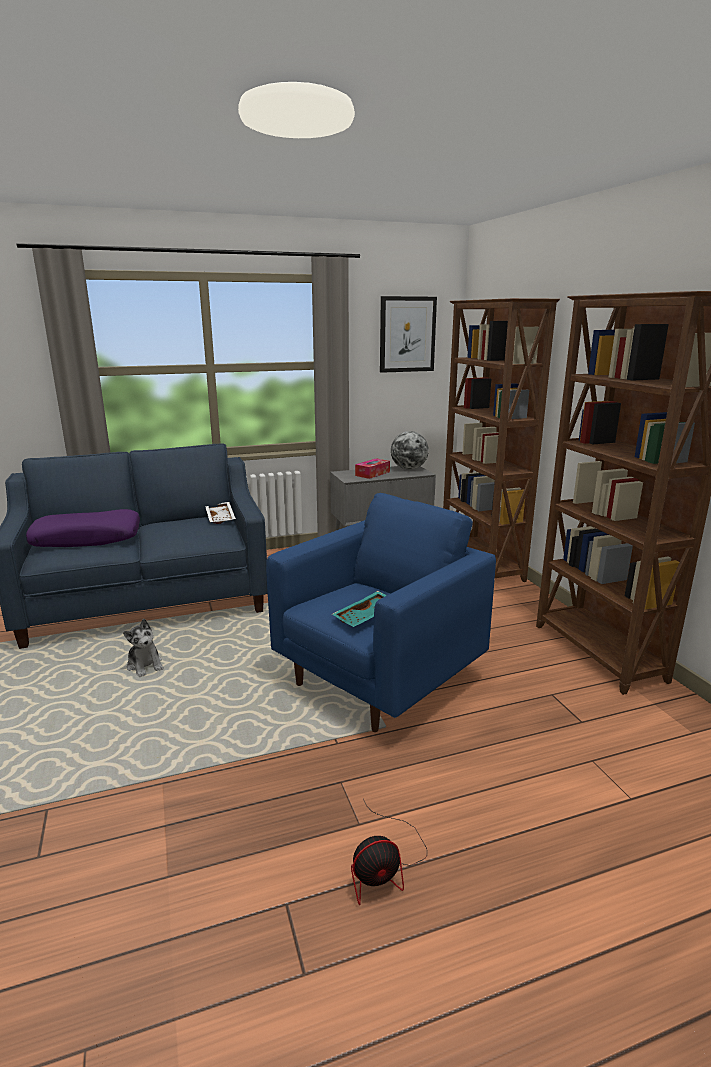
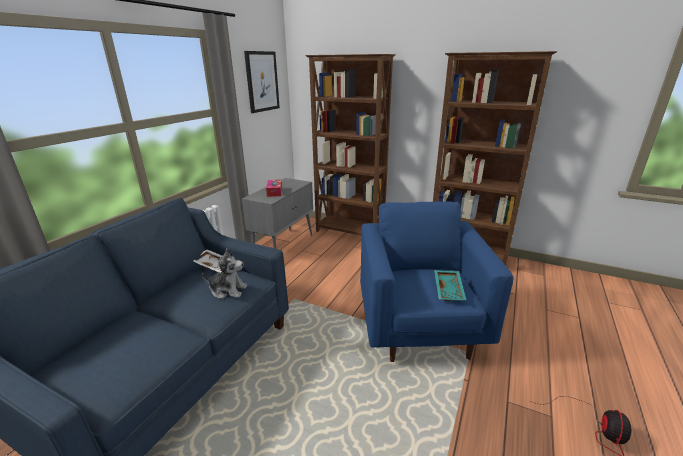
camera: 45 degrees left, 5 degrees up
(87, 539) = (118, 347): purple pillow -> none
(145, 665) = (270, 427): plush toy -> plush toy (228, 290)
(409, 469) = (288, 182): globe -> none

